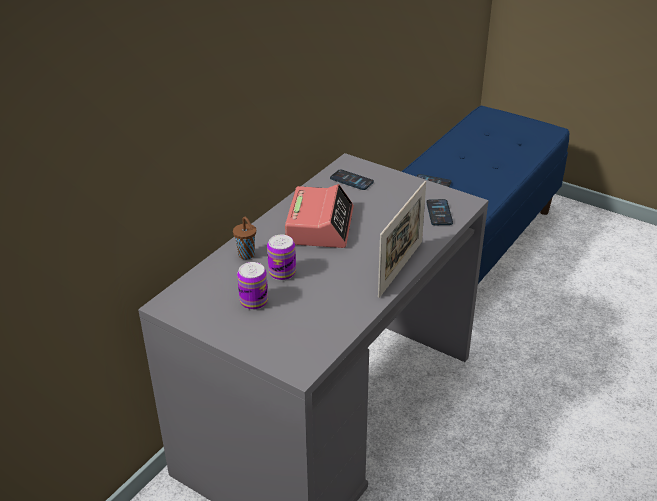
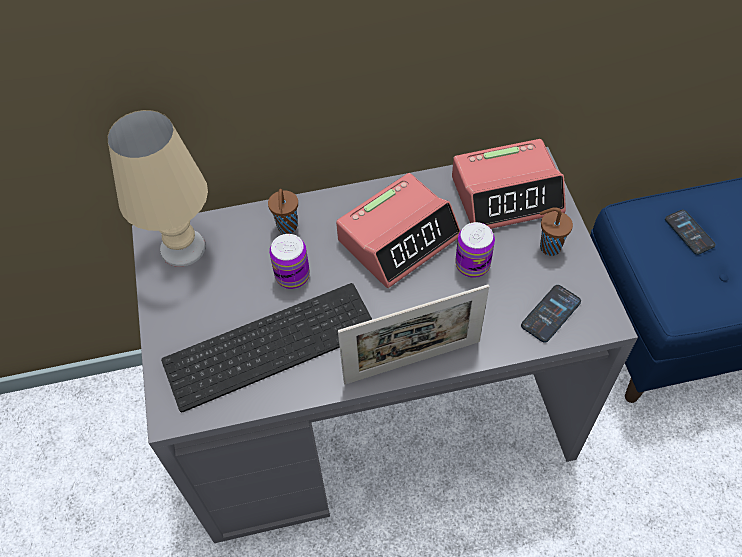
camera: 45 degrees right, 20 degrees up
(191, 299) = (182, 247): none -> beige table lamp
(254, 302) = (228, 293): can -> can (472, 265)
(312, 306) = (271, 342): none -> keyboard
(351, 180) = (507, 194): phone -> alarm clock
(402, 189) = (548, 247): none -> brown cup

